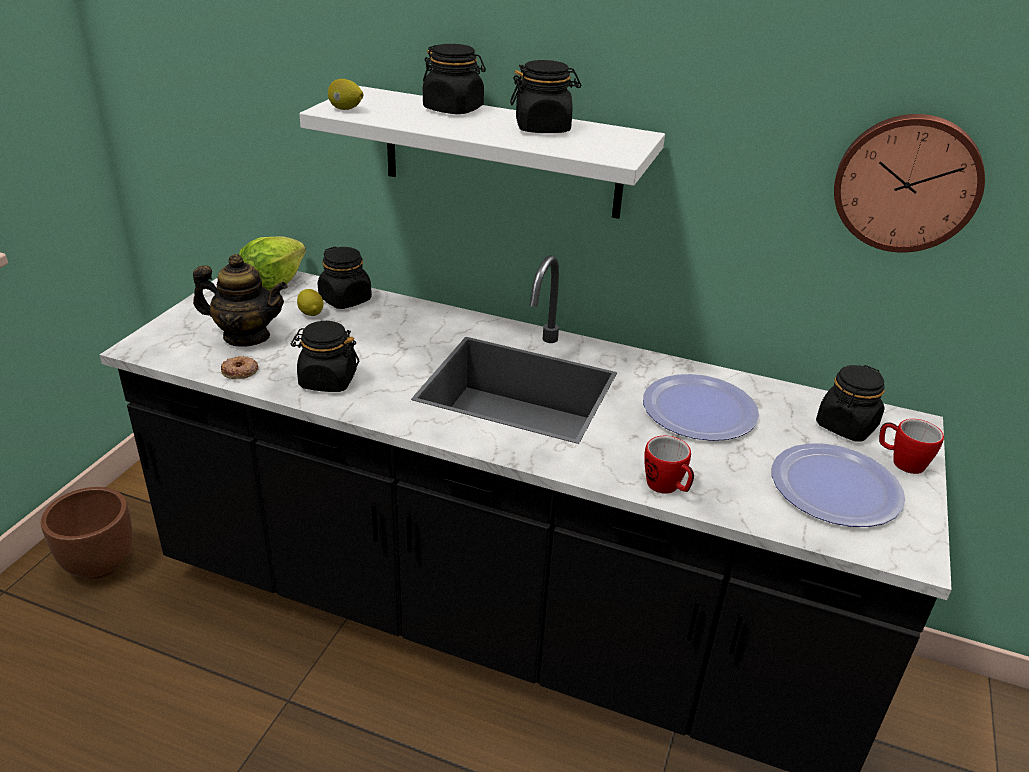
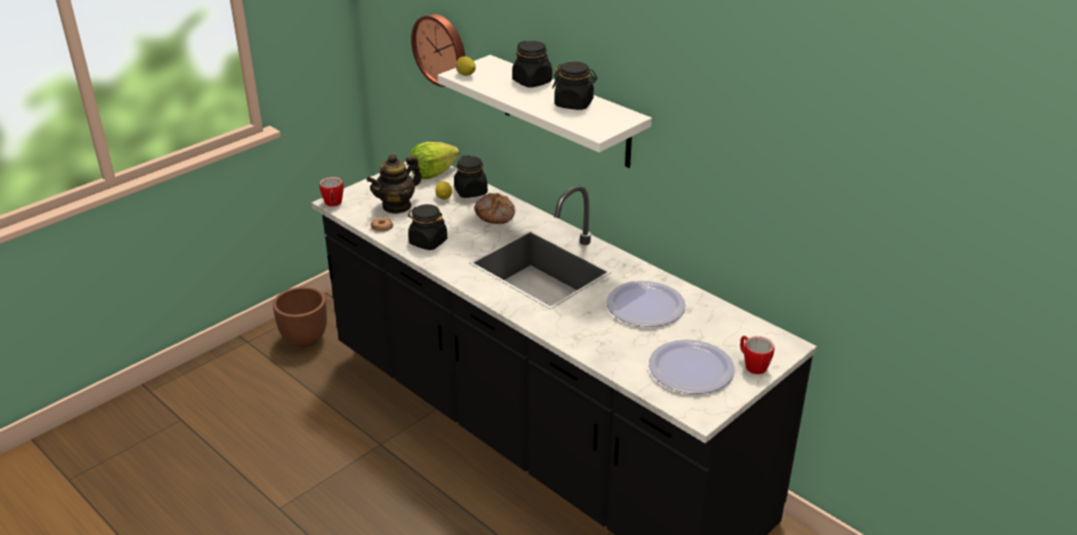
camera: 25 degrees right, 0 degrees up
(246, 337) = (397, 206): teapot -> teapot turned 105 degrees clockwise
(402, 324) = (495, 215): none -> bread
(667, 488) = (583, 345): mug -> mug (333, 204)
(846, 426) = (737, 336): black jar -> none
(907, 182) = (784, 176): wall clock -> wall clock (441, 49)

